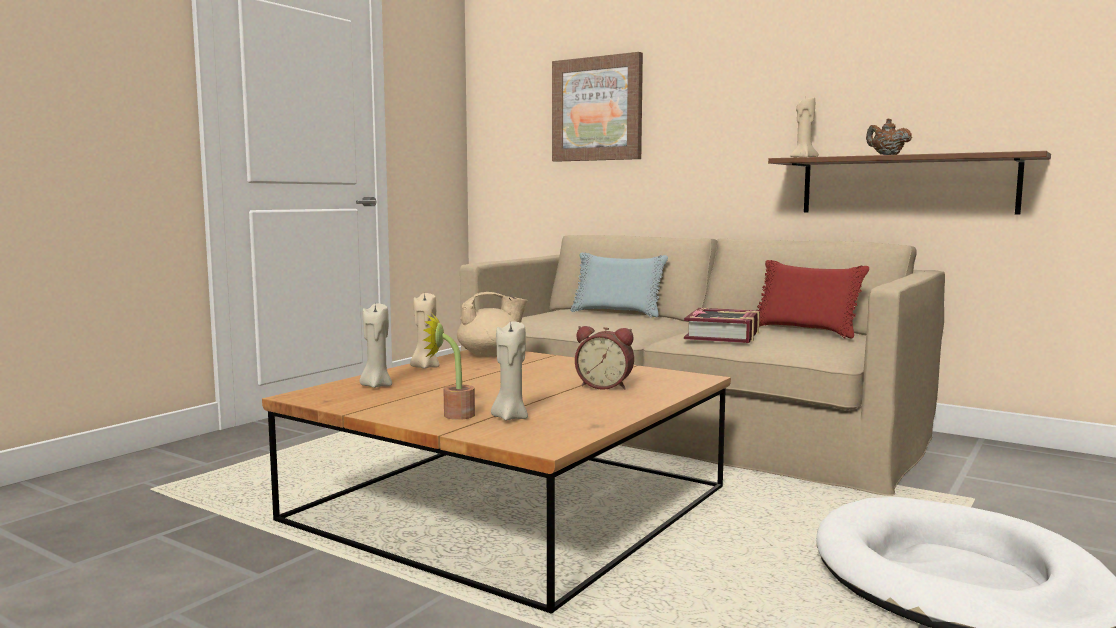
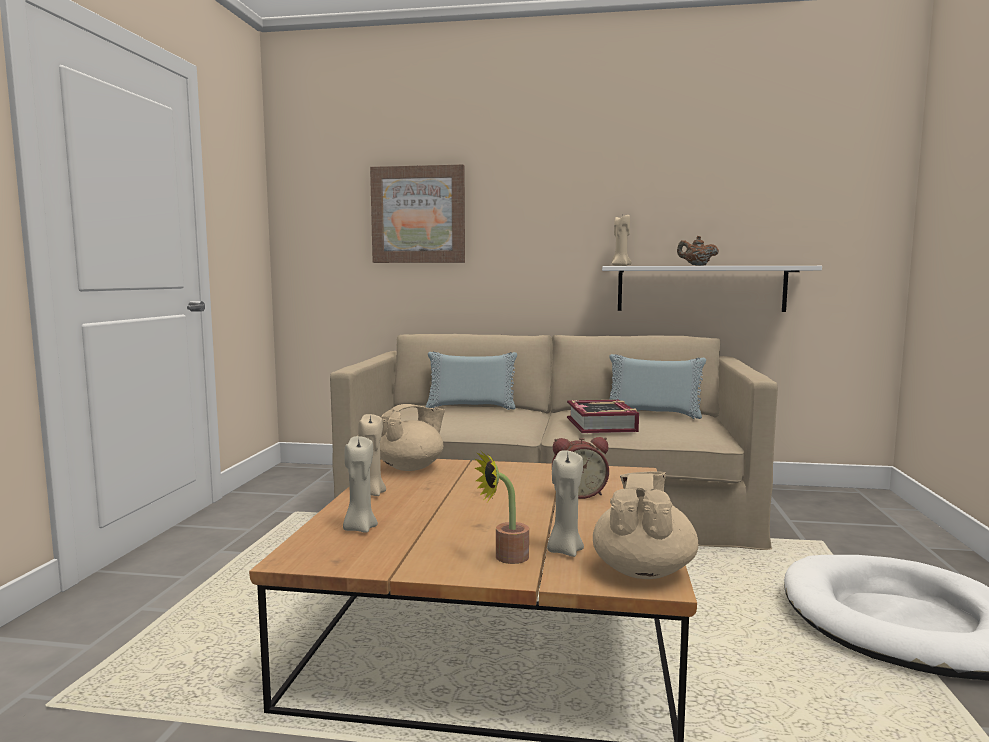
camera: 25 degrees left, 0 degrees up
(551, 437) = (643, 570): none -> beige teapot
(805, 331) = (653, 414): red pillow -> blue pillow
(906, 185) = (701, 289): brown shelf -> white shelf

